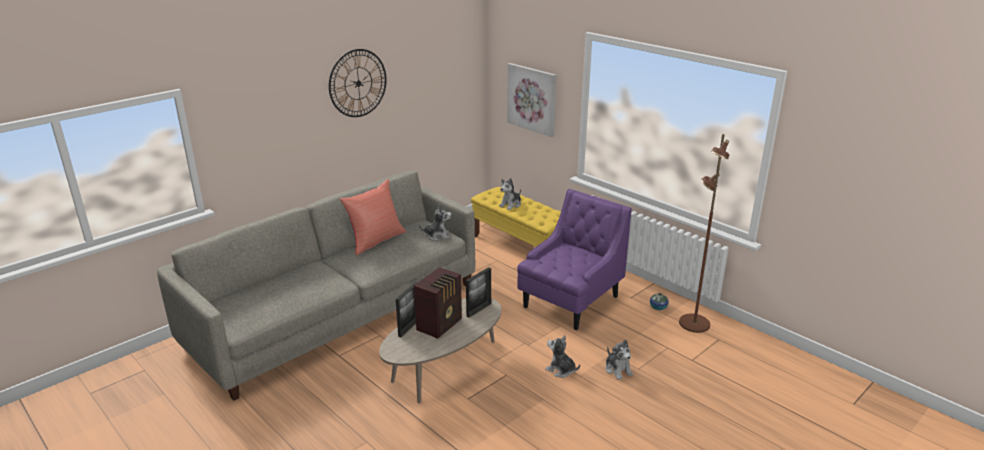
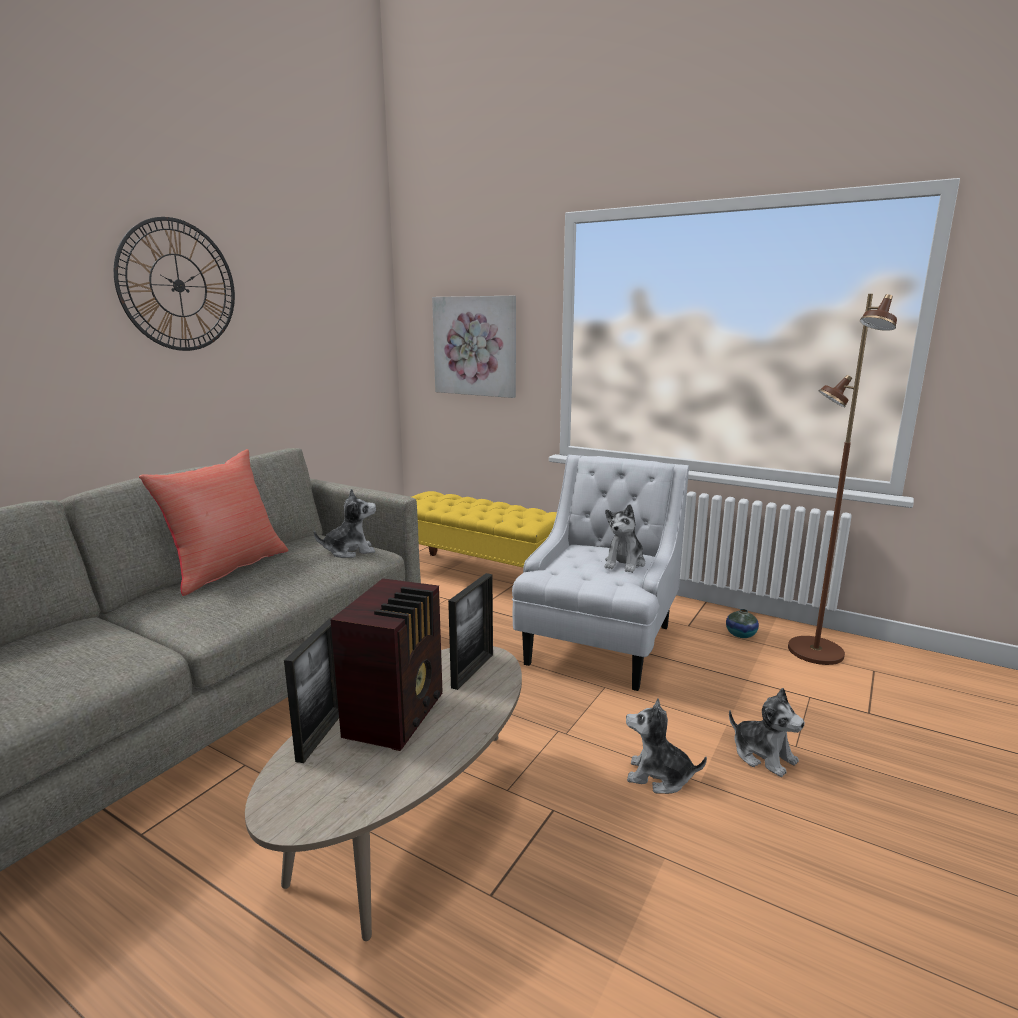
camera: 15 degrees left, 10 degrees down
(511, 205) = (459, 508): plush toy -> plush toy (624, 563)
(570, 302) = (599, 646): purple armchair -> white armchair

